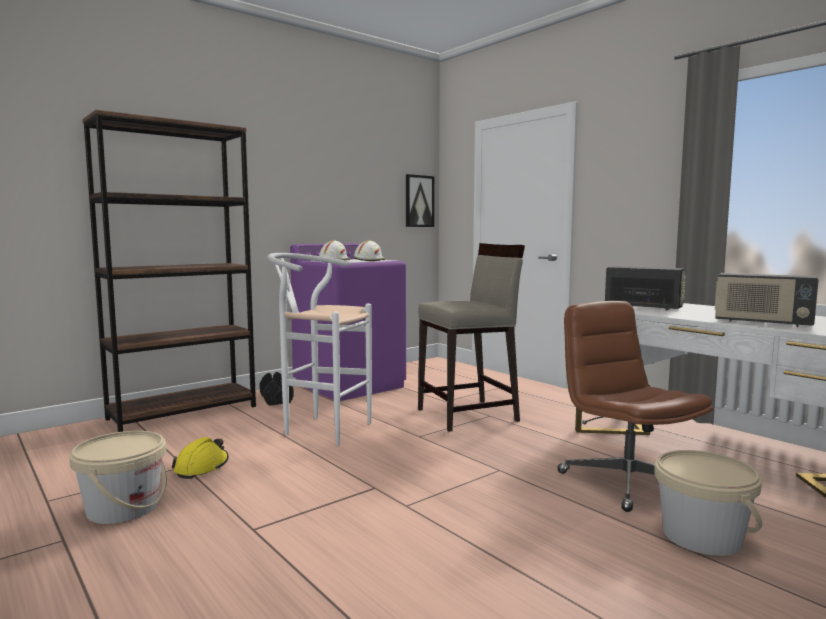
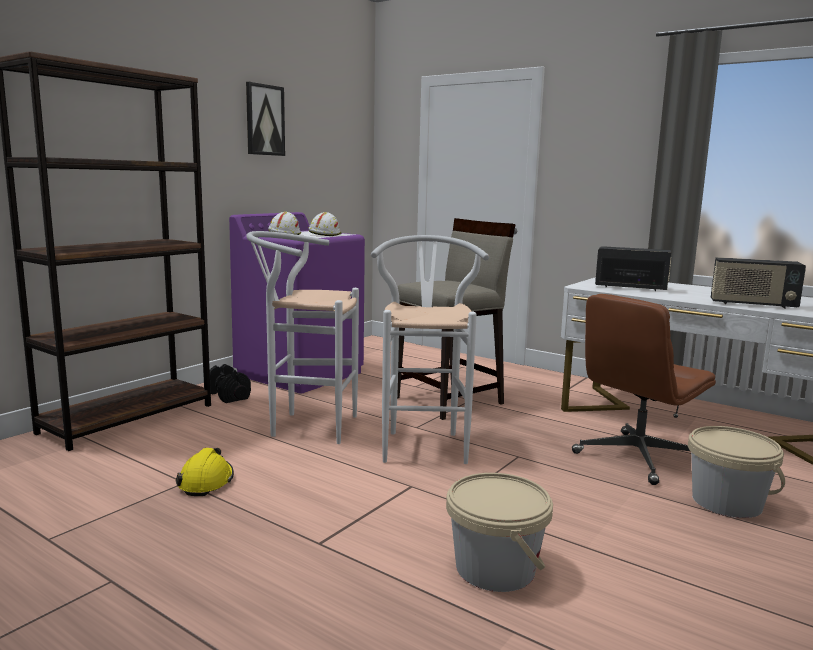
camera: 15 degrees left, 5 degrees up
(123, 508) = (152, 537): beige bucket -> beige bucket (495, 568)
(415, 451) = (424, 443): none -> white stool
(419, 201) = (355, 163): picture -> picture (264, 120)
(626, 482) = (637, 458): brown office chair -> brown office chair turned 90 degrees counterclockwise

